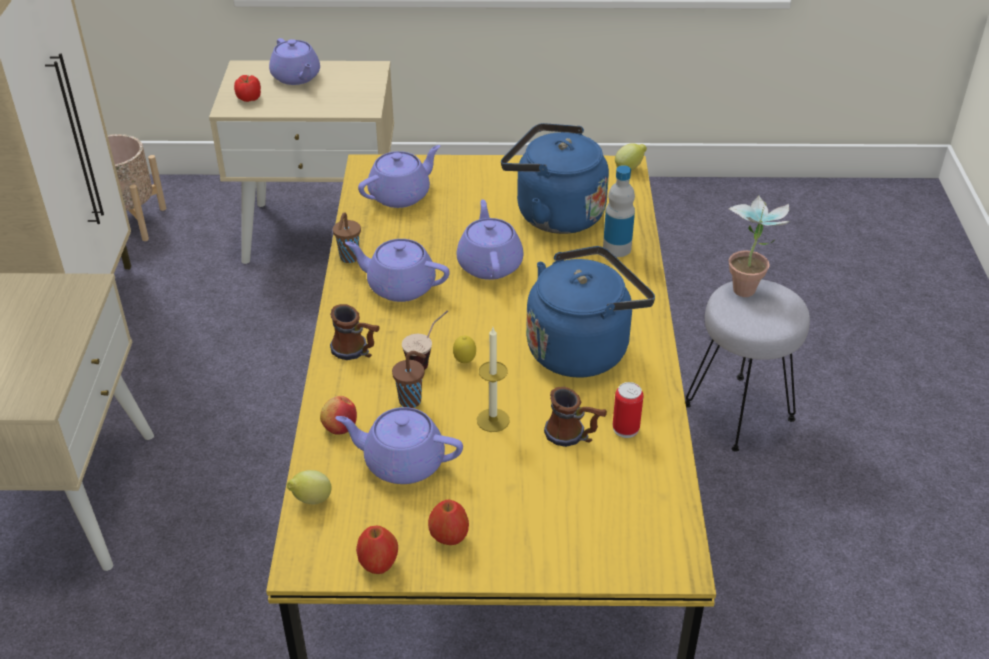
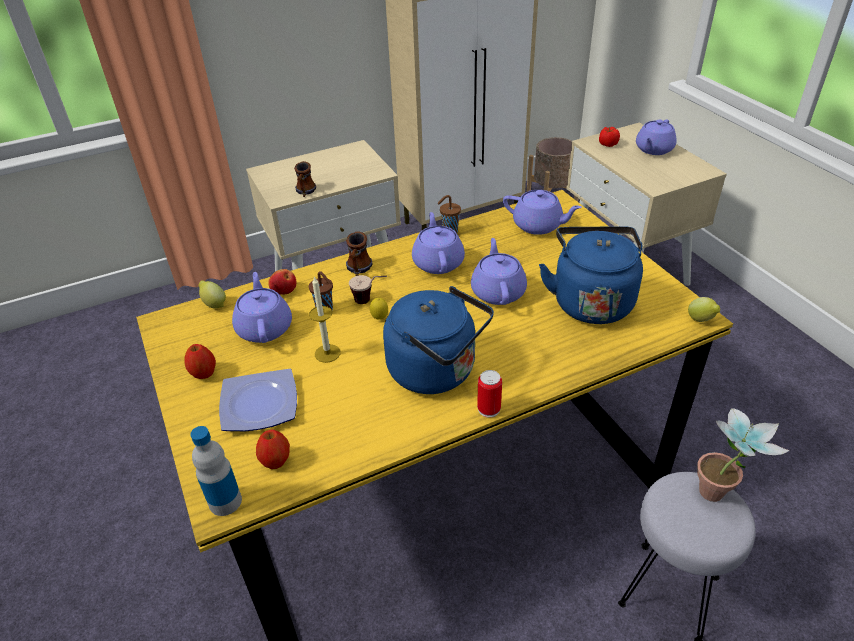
camera: 65 degrees right, 0 degrees up
(378, 564) = (170, 351): apple -> apple (276, 461)
(489, 264) = (498, 291): purple teapot -> purple teapot turned 60 degrees counterclockwise
(538, 499) = (258, 403): none -> plate
(574, 436) = (332, 400): mug -> mug (305, 192)
(617, 248) = (580, 349): bottle -> bottle (225, 502)
(625, 428) = (358, 427): can -> can (489, 409)

